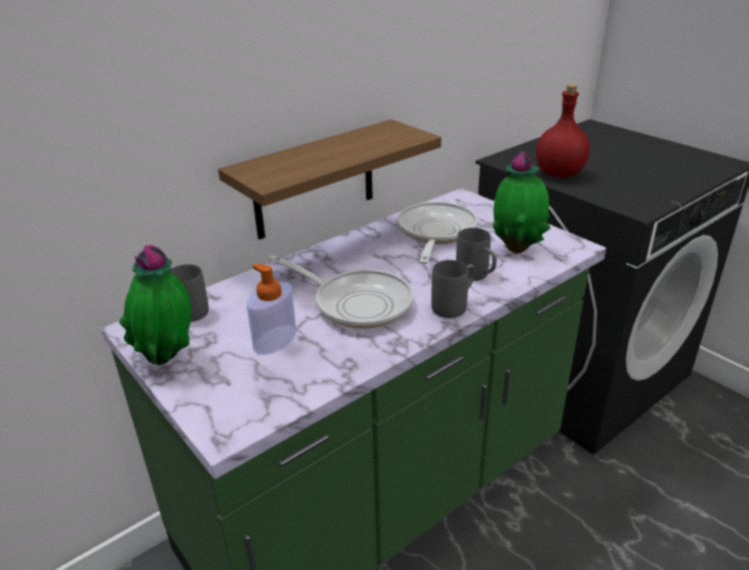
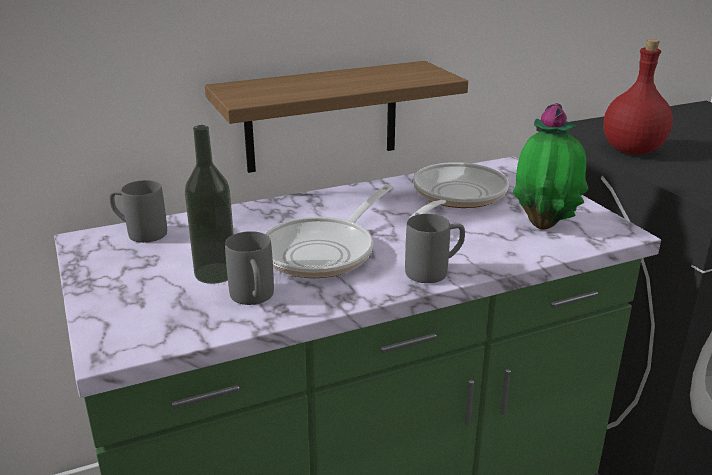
camera: 15 degrees right, 5 degrees down
(169, 360) = (98, 274): potted plant -> none
(275, 340) = (215, 273): soap dispenser -> bottle
(356, 303) = (324, 251): frying pan -> frying pan turned 75 degrees clockwise
(476, 276) = (479, 246): grey mug -> grey mug (254, 299)

